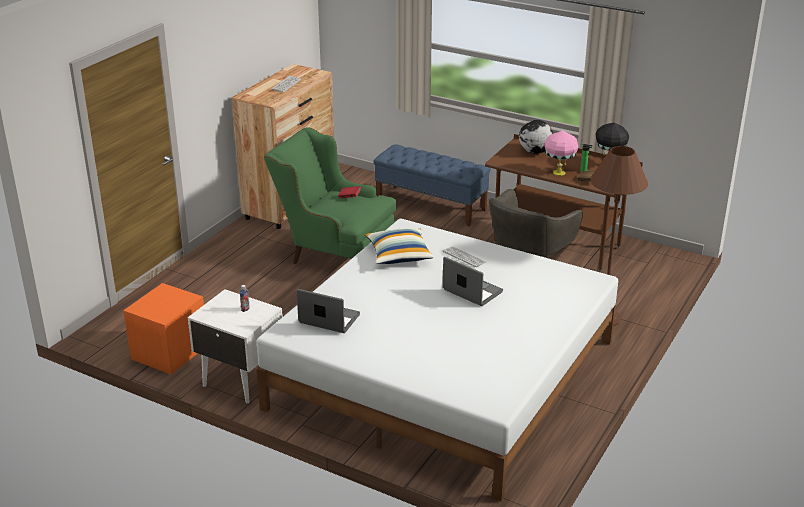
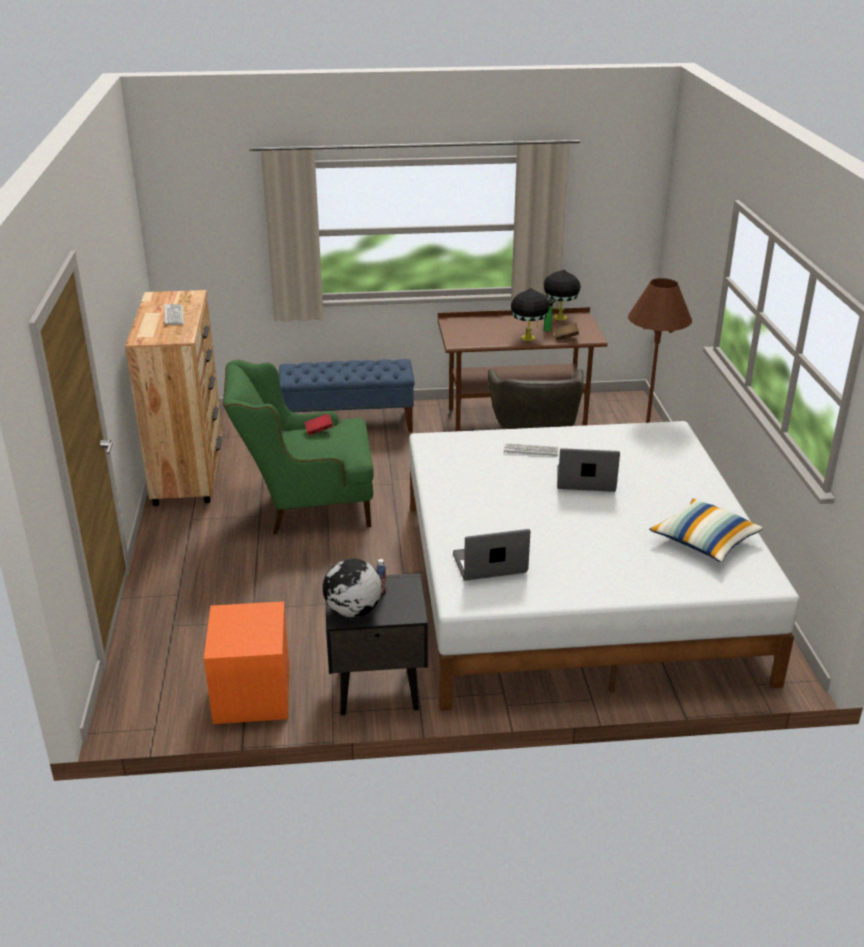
camera: 35 degrees left, 0 degrees up
(240, 379) = (376, 687): white nightstand -> black nightstand
(398, 255) = (465, 471): pillow -> pillow (704, 541)
(534, 152) = (477, 325): globe -> globe (352, 611)
(559, 173) = (528, 338): pink table lamp -> black table lamp

